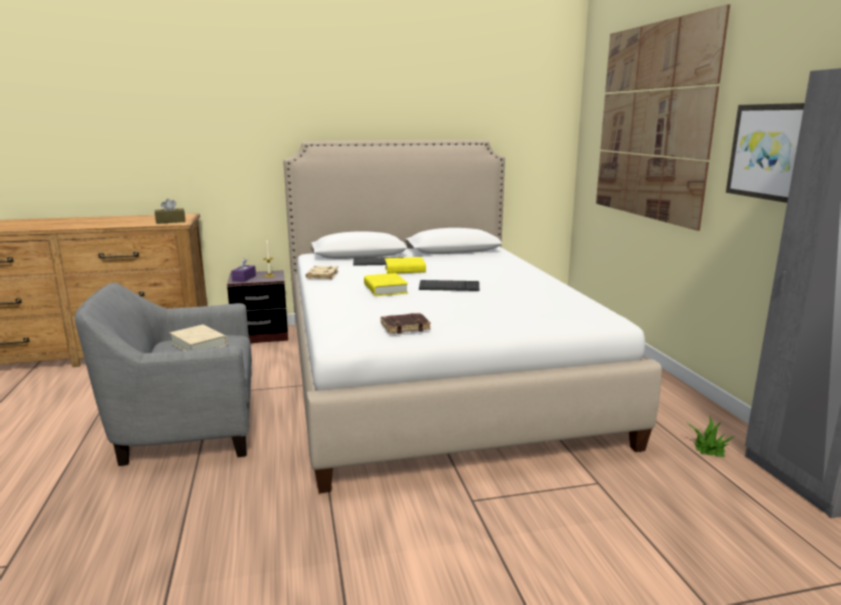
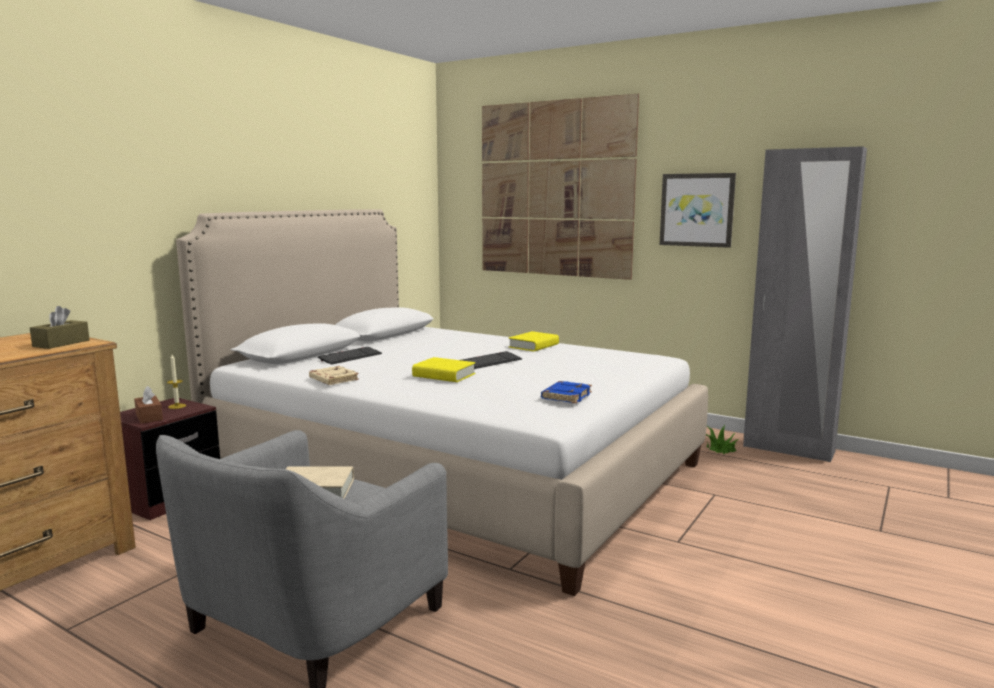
camera: 45 degrees left, 5 degrees down
(244, 278) = (149, 417): purple tissue box -> brown tissue box
(405, 269) = (399, 357): yellow book -> yellow book (533, 346)
(405, 327) = (566, 396): brown book -> blue book

